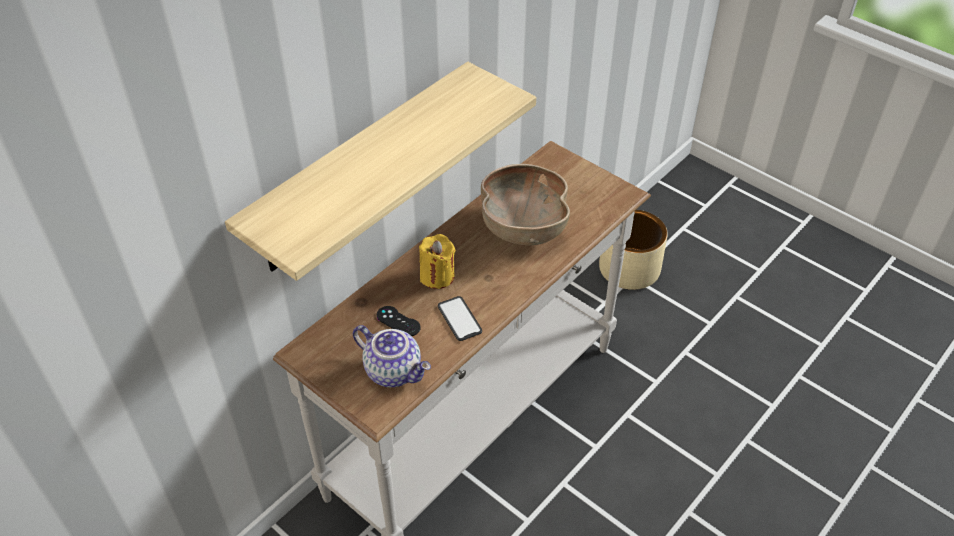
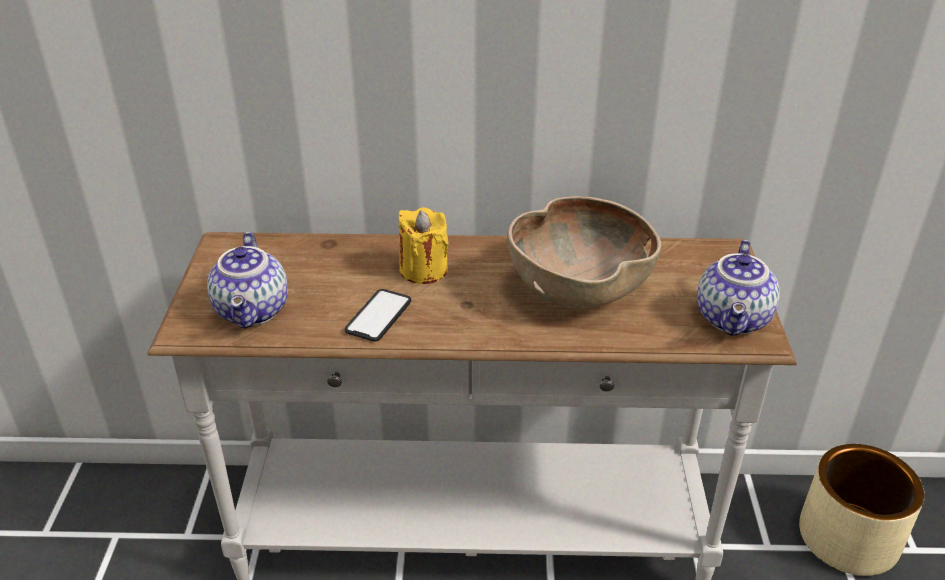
camera: 50 degrees right, 10 degrees down
(360, 169) = (374, 67): shelf -> none
(398, 321) = (327, 278): black game controller -> none
(606, 191) = (734, 319): none -> teapot

